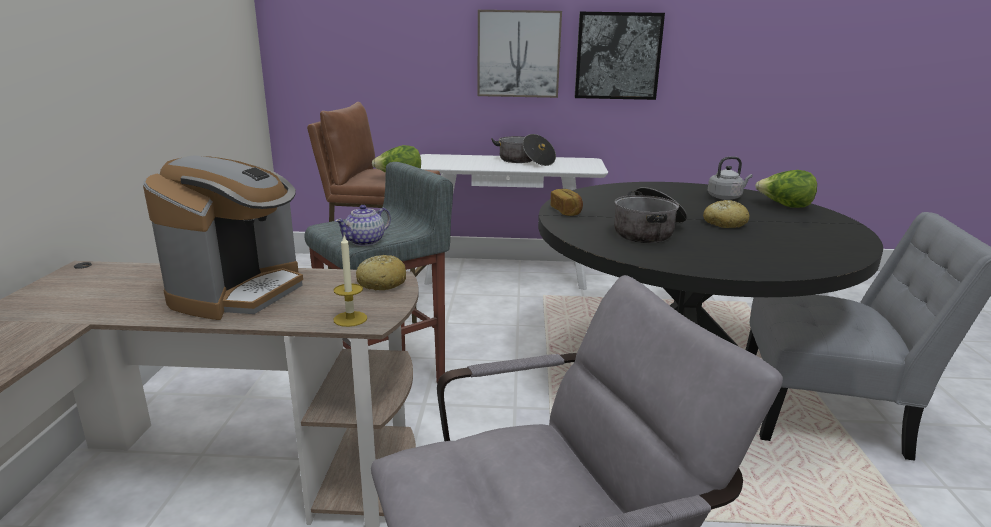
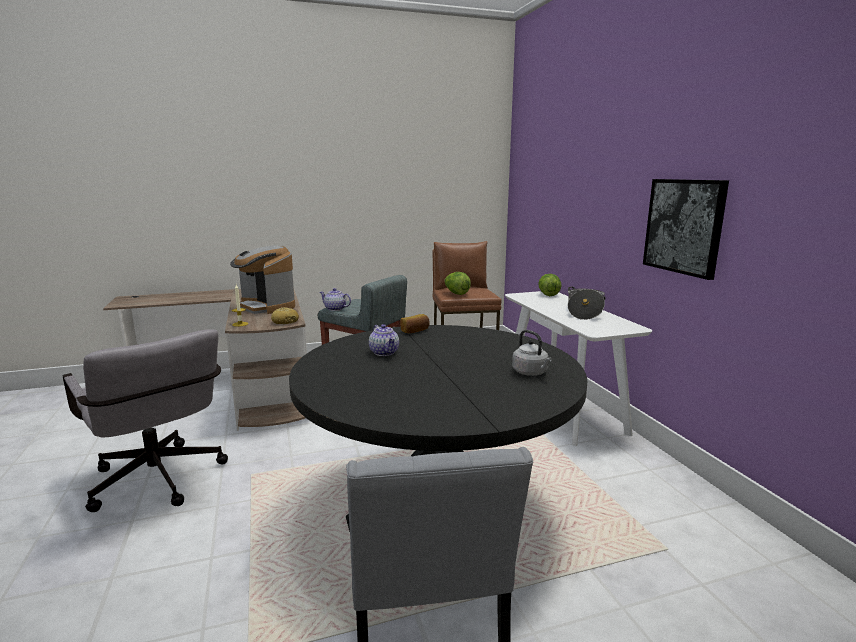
camera: 70 degrees right, 5 degrees down
(239, 292) = (266, 307): coffee machine -> coffee machine turned 45 degrees clockwise
(518, 54) = (614, 217): picture -> none
(649, 231) = (384, 352): cooking pot -> teapot
(724, 223) = (431, 373): bread -> none
(784, 206) = (528, 396): lettuce -> lettuce (548, 295)

